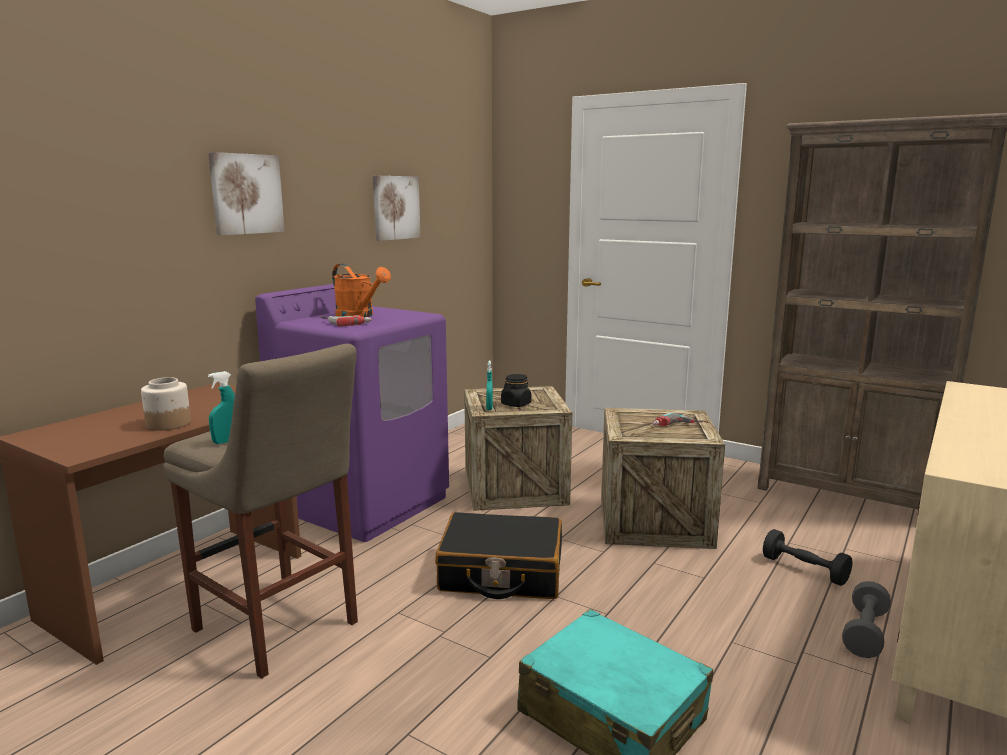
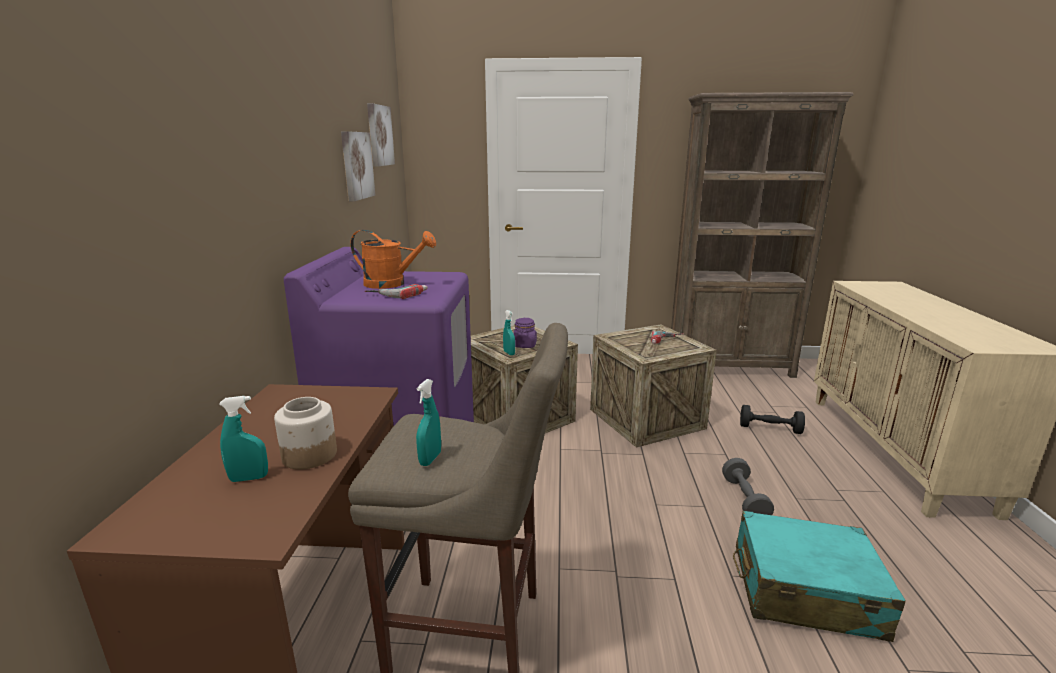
camera: 30 degrees left, 5 degrees up
(118, 427) = (249, 478): none -> turquoise spray bottle
(246, 194) = (259, 154): picture -> picture (379, 135)
(501, 573) = (595, 498): black suitcase -> none
(516, 404) = (524, 345): black jar -> purple jar
(865, 633) = (848, 463): grey dumbbell -> grey dumbbell (744, 499)

